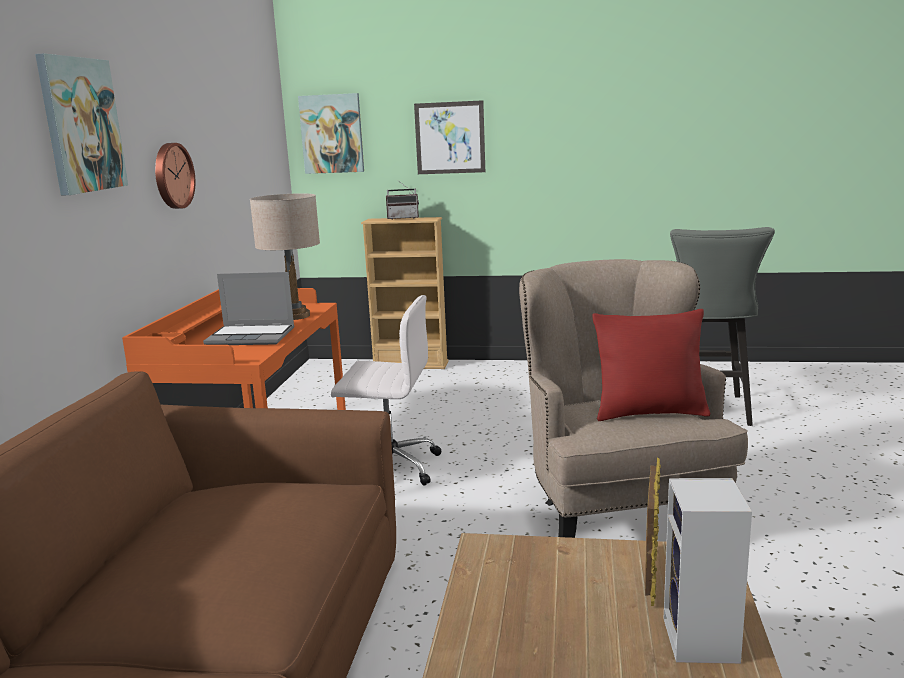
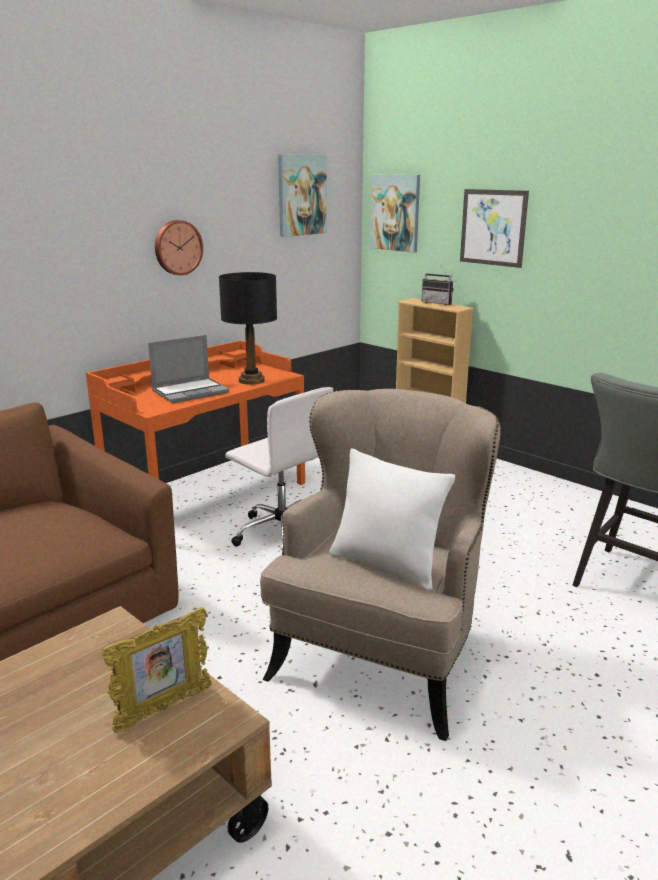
camera: 35 degrees right, 5 degrees up
(81, 125) = (67, 207): picture -> picture (301, 195)
(252, 337) = (191, 392): laptop -> laptop turned 75 degrees counterclockwise
(295, 316) = (251, 380): beige table lamp -> black table lamp
(649, 413) = (386, 565): red pillow -> white pillow
(703, 642) = (93, 782): speaker -> none

